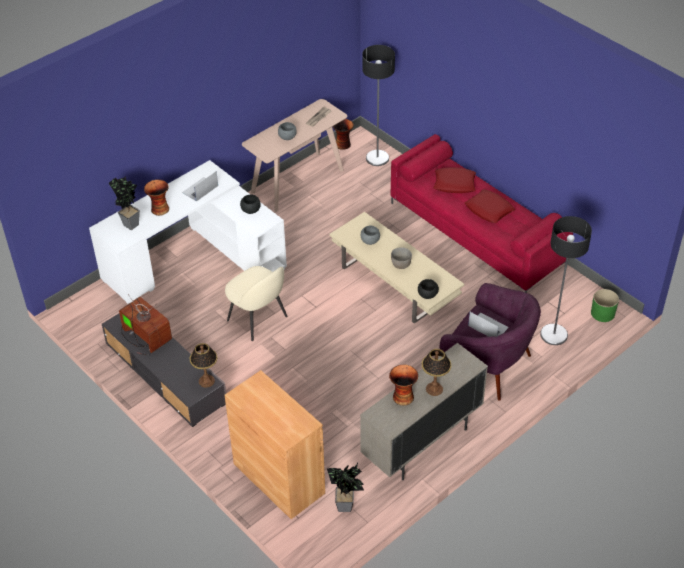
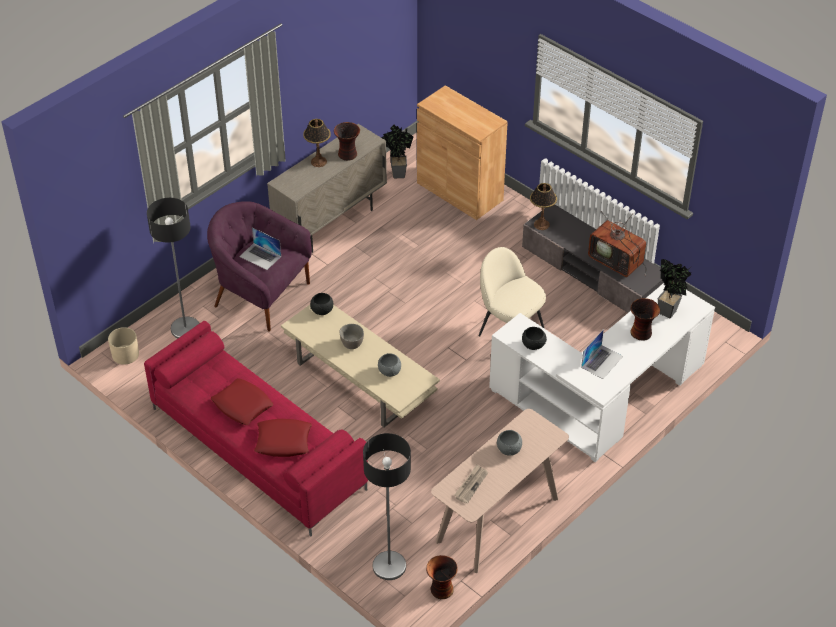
camera: 175 degrees right, 0 degrees up
(602, 313) = (125, 354): green planter -> beige planter

